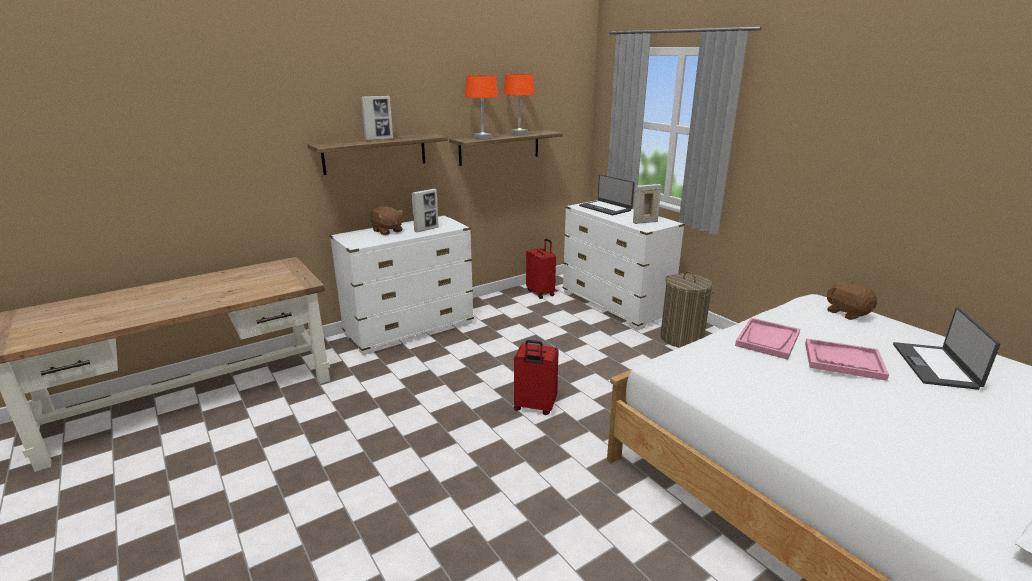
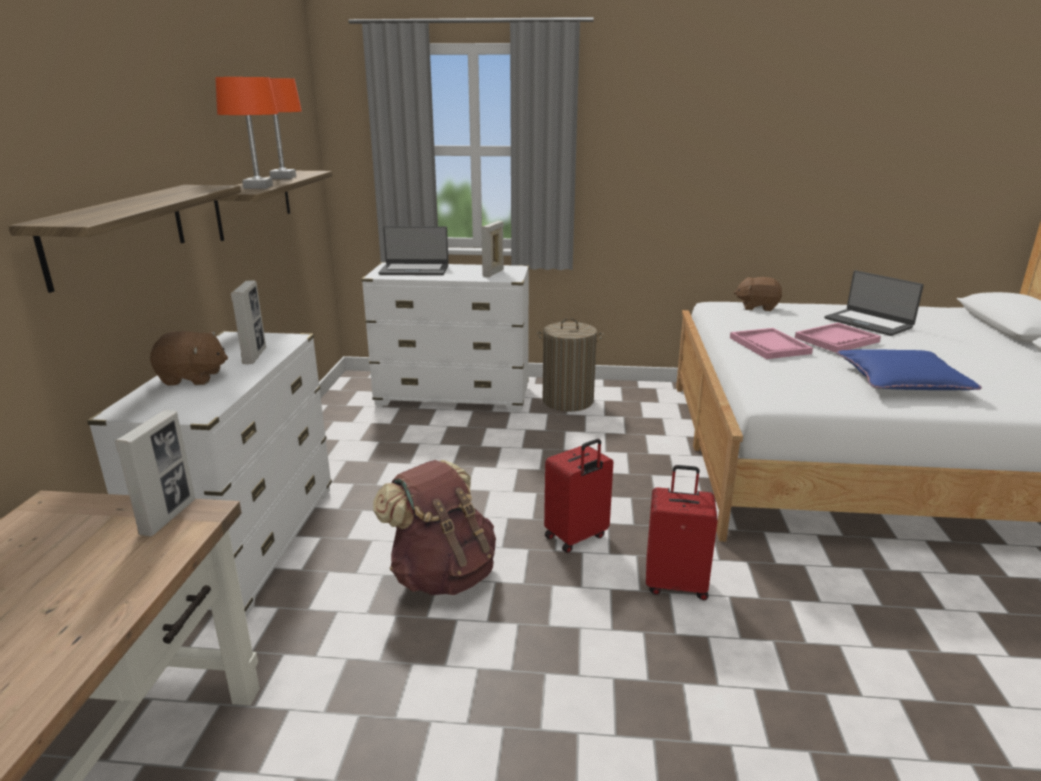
camera: 50 degrees left, 0 degrees up
(379, 139) = (140, 201): picture frame -> picture frame (168, 516)
(449, 383) = (442, 574): none -> brown backpack
(541, 293) = (347, 417): red suitcase -> red suitcase (676, 584)
(812, 410) = (902, 380): none -> blue pillow

